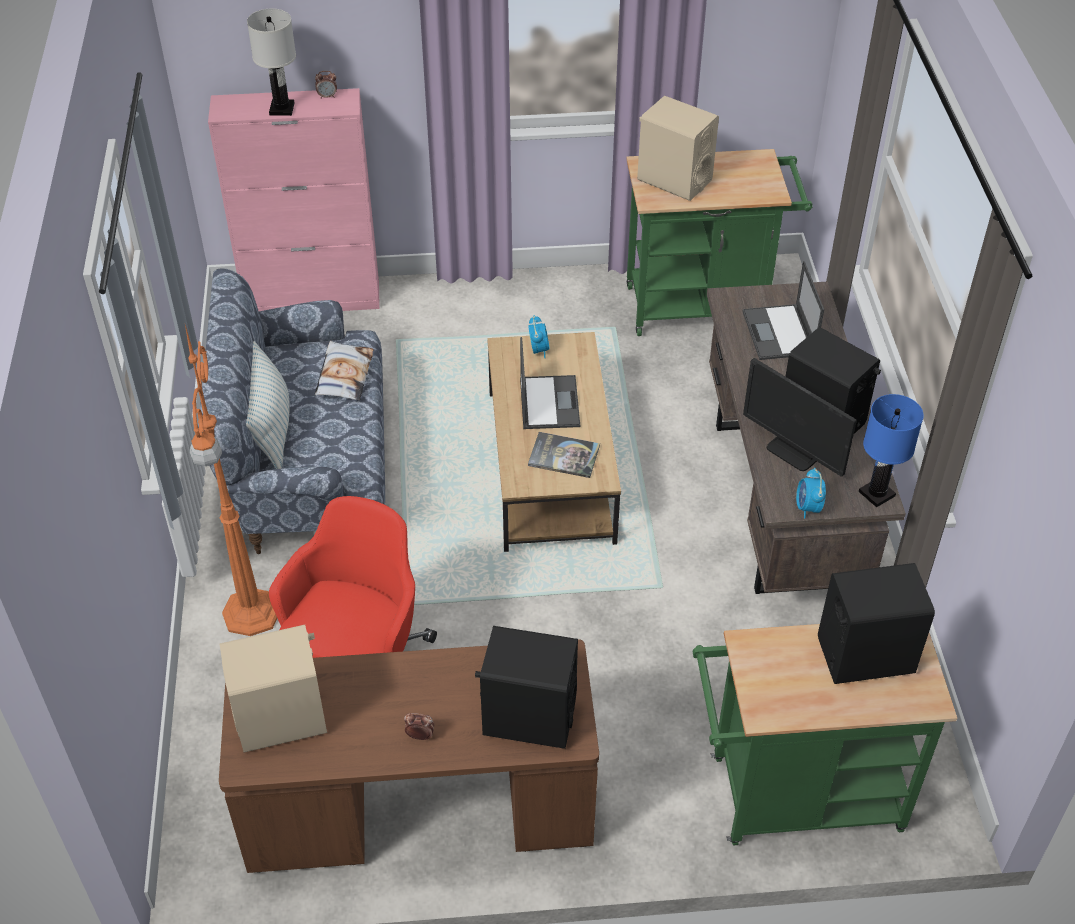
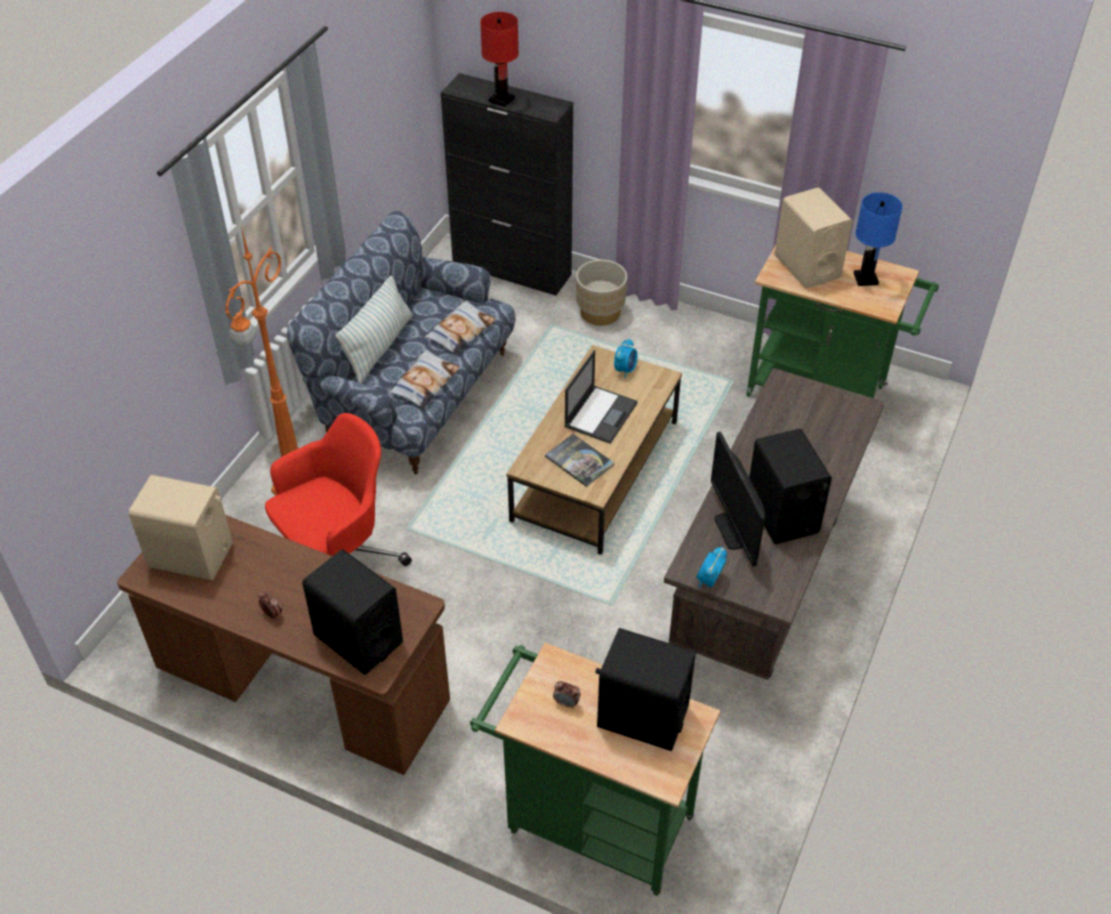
camera: 30 degrees right, 0 degrees up
(281, 109) = (501, 100): white table lamp -> red table lamp
(313, 299) = (512, 269): pink cabinet -> black cabinet
(327, 96) = (543, 101): alarm clock -> alarm clock (566, 703)
(348, 442) = (424, 383): none -> pillow
(437, 309) = (600, 313): none -> beige planter
(779, 333) = (804, 429): laptop -> none
(876, 494) = (778, 595): blue table lamp -> blue table lamp (865, 279)

